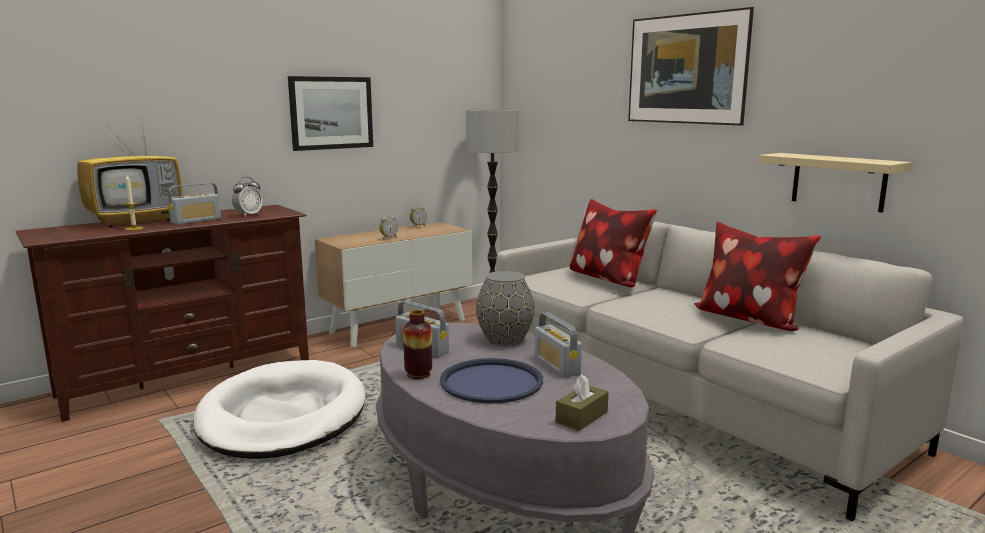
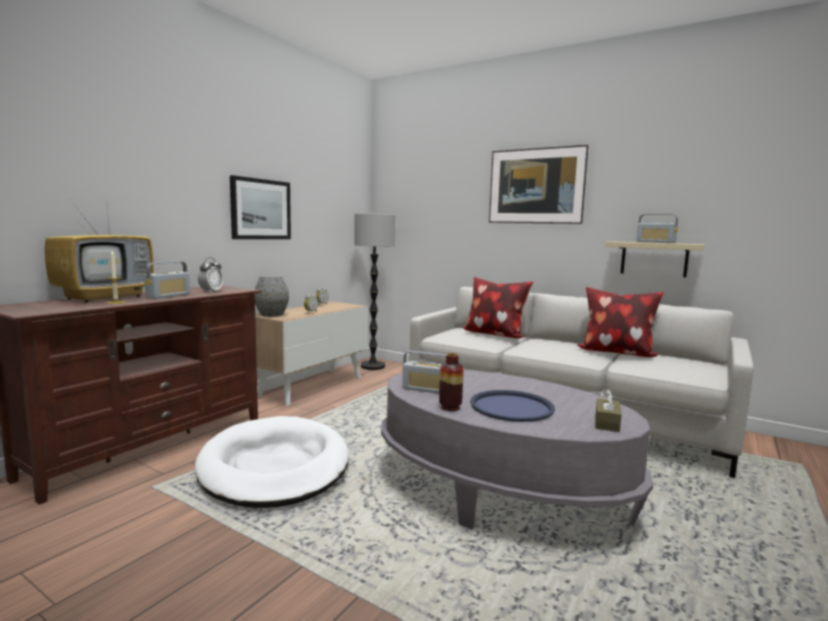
camera: 20 degrees left, 5 degrees down
(504, 339) = (477, 377): grey vase -> grey vase (271, 314)
(557, 365) = (539, 391): radio -> radio (655, 242)

